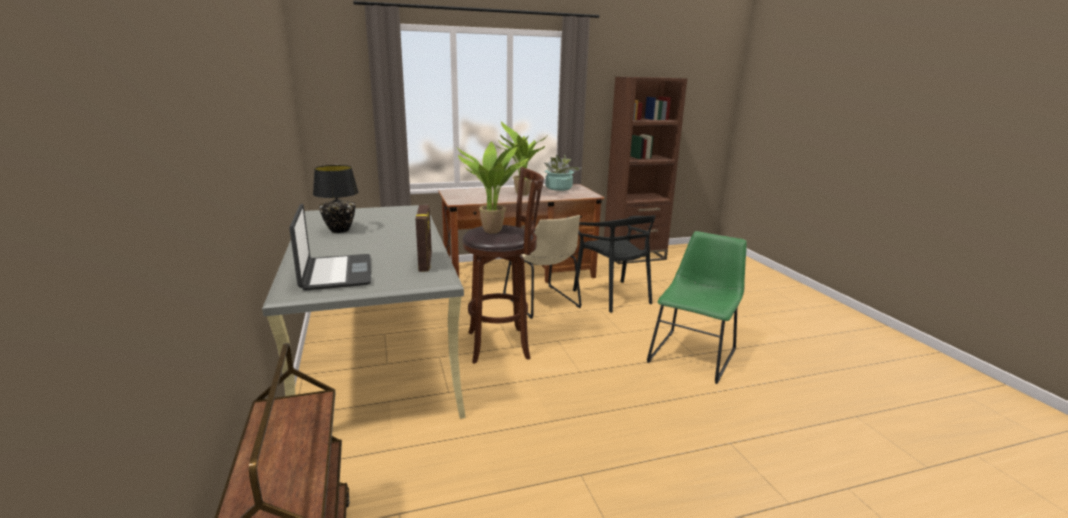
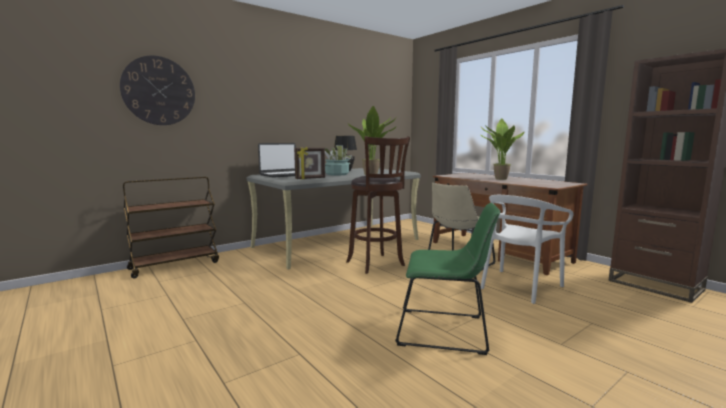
camera: 70 degrees right, 10 degrees down
(156, 143) = (159, 91): none -> wall clock
(558, 188) = (549, 181): potted plant -> potted plant (337, 174)
(613, 296) = (519, 286): black chair -> white chair

